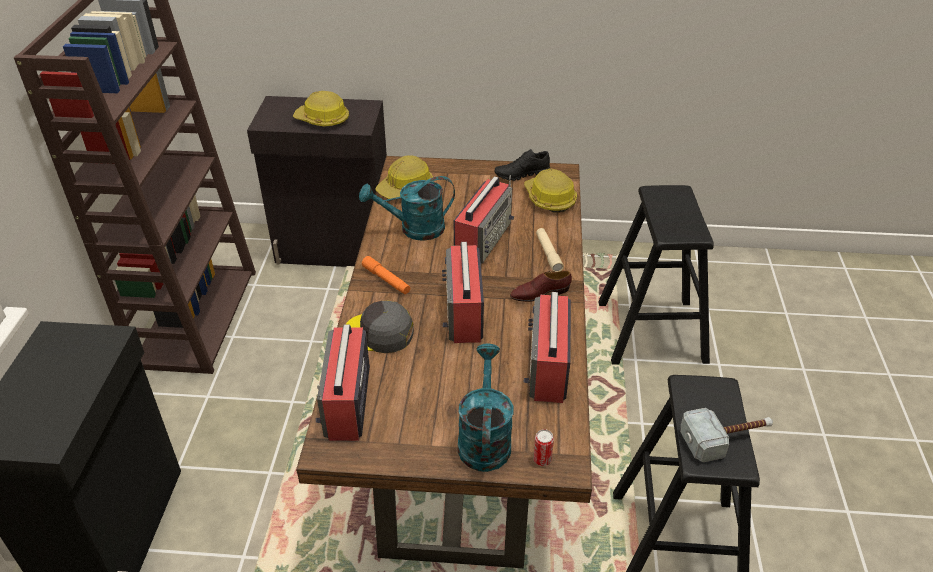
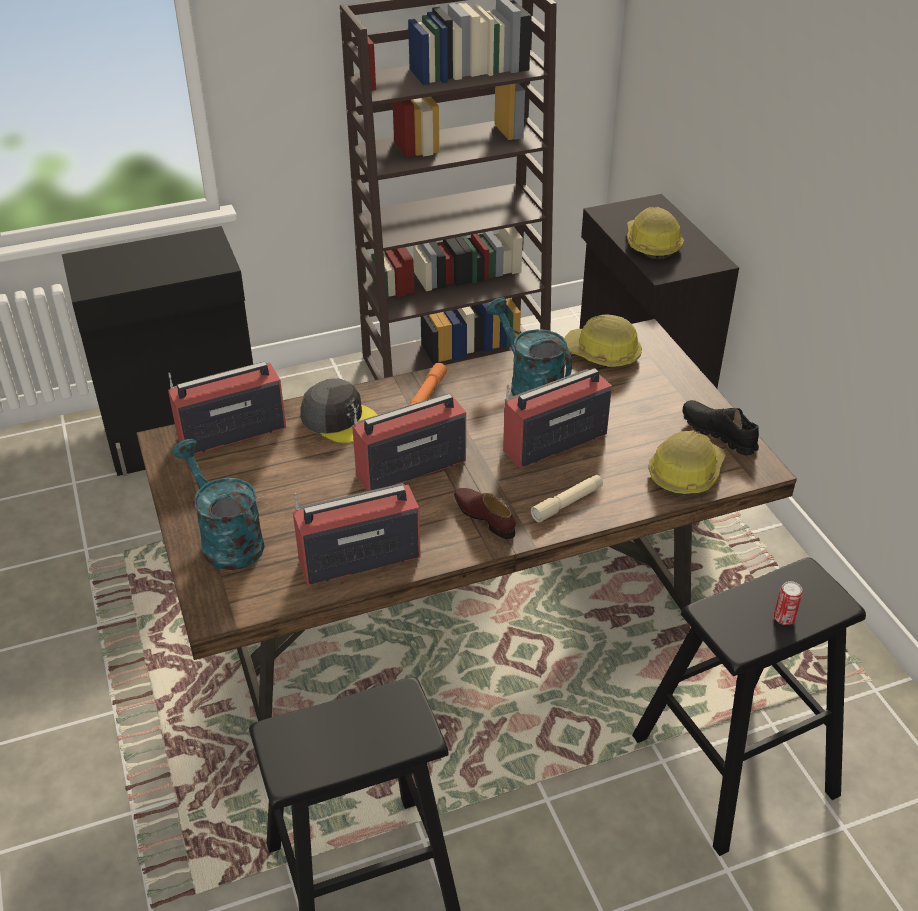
camera: 65 degrees right, 0 degrees up
(379, 333) = (339, 419): grey cap -> grey cap turned 135 degrees clockwise
(483, 239) = (553, 442): radio -> radio turned 150 degrees clockwise
(484, 438) = (226, 539): turquoise watering can -> turquoise watering can turned 105 degrees counterclockwise
(542, 459) = (214, 591): can -> can (784, 618)
(727, 438) = (327, 754): hammer -> none

